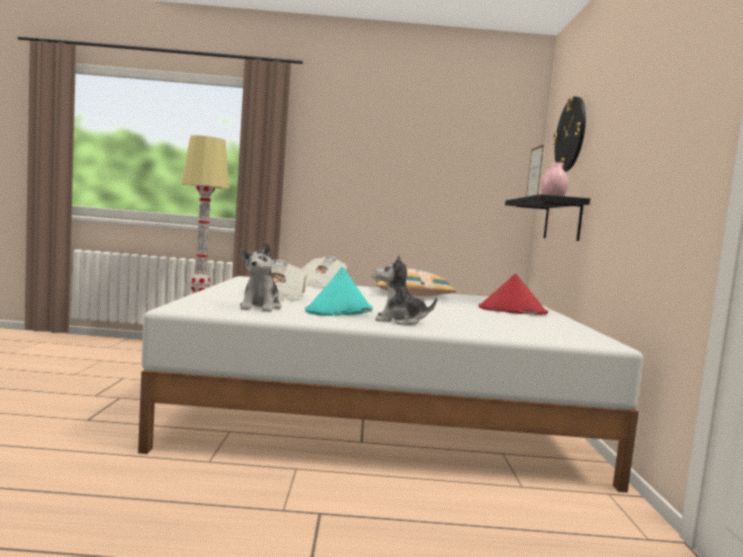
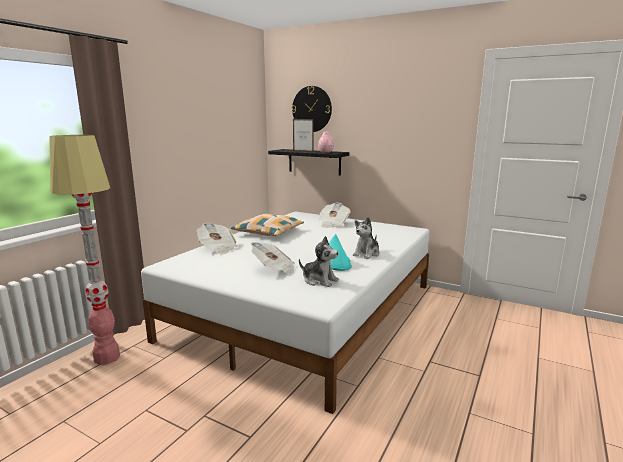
camera: 60 degrees left, 10 degrees up
(512, 311) = (333, 224): red hat -> newspaper

